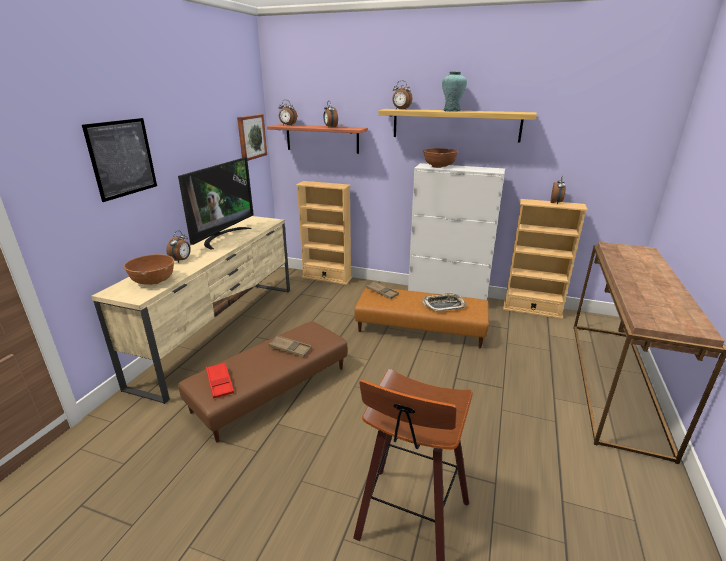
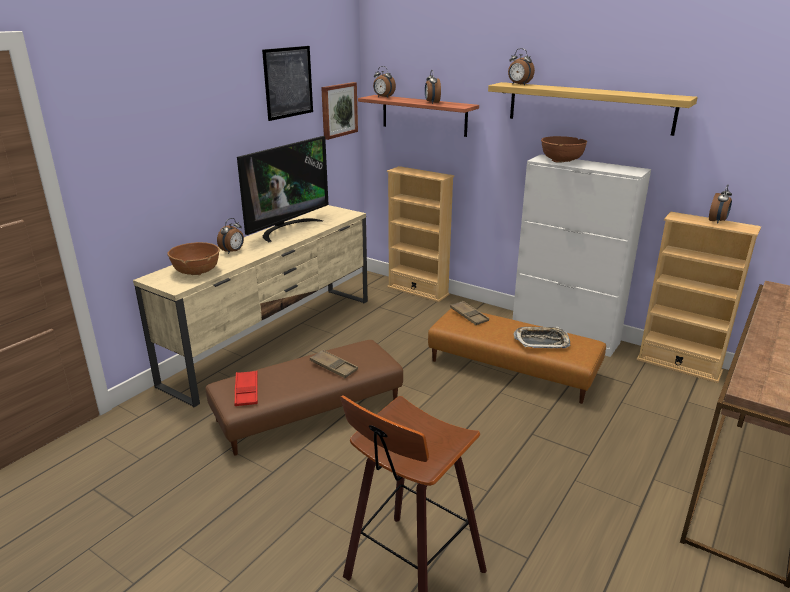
camera: 15 degrees right, 0 degrees up
(122, 158) = (179, 136): picture -> picture (288, 82)
(451, 110) = (582, 89): turquoise vase -> none

